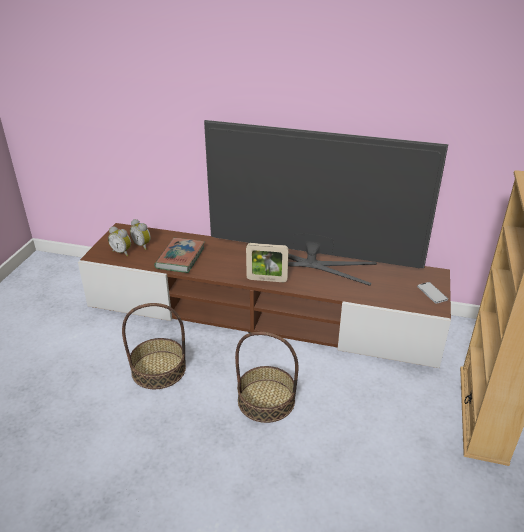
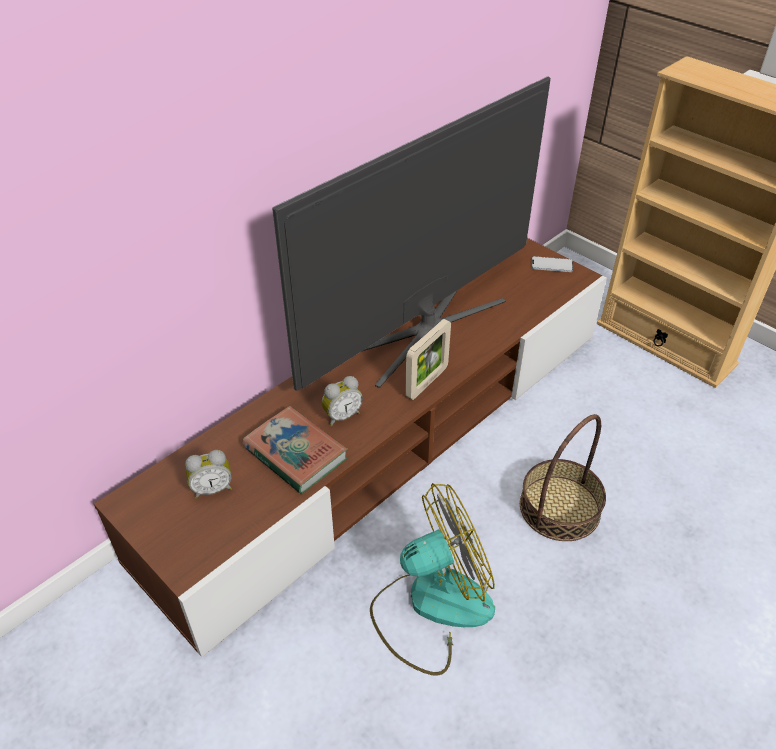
camera: 60 degrees left, 10 degrees up
(122, 252) = (209, 524): alarm clock -> alarm clock (341, 416)
(158, 369) = (431, 606): basket -> fan

